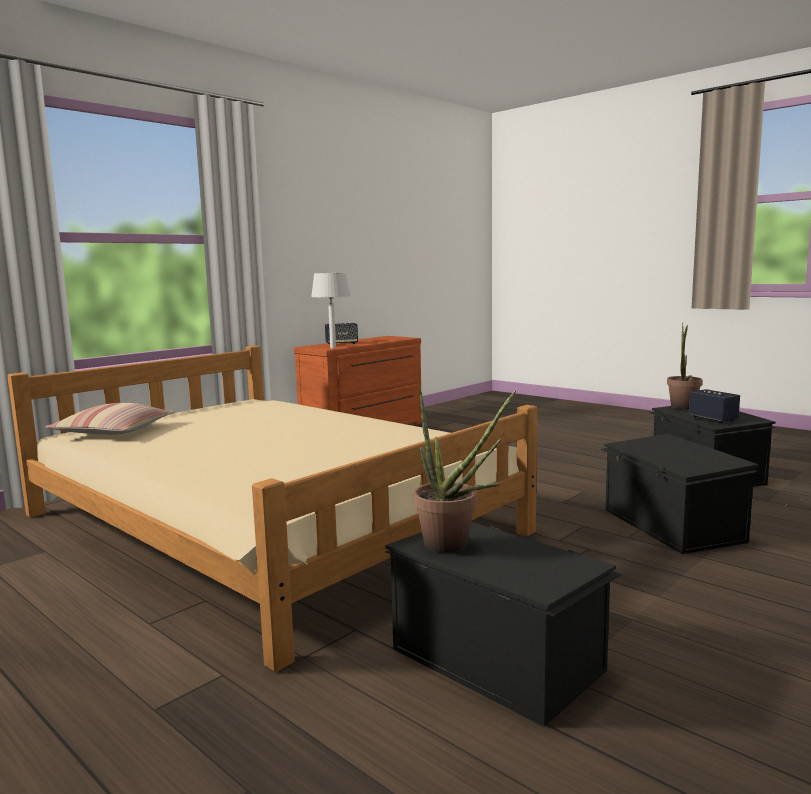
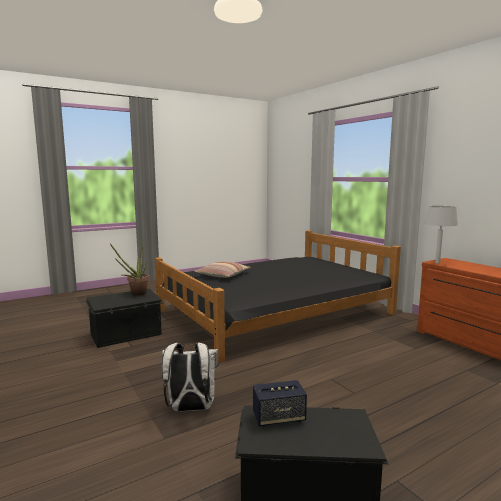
camera: 105 degrees right, 0 degrees up
(114, 432) = (302, 260): pillow -> pillow (222, 275)
(268, 523) = (274, 312): beige bed -> black bed
(341, 344) = (468, 265): speaker -> none
(671, 526) = (190, 409): black storage box -> white backpack
(682, 408) = (347, 422): potted plant -> none

